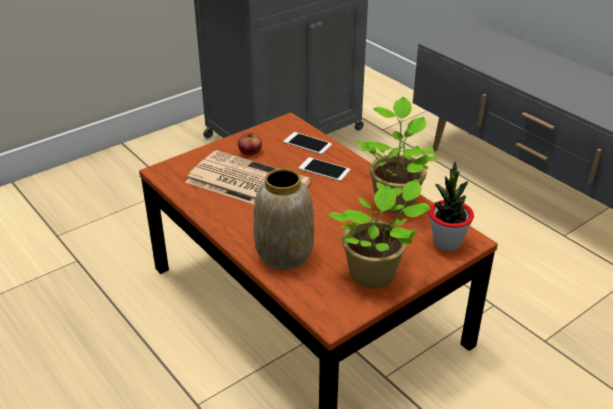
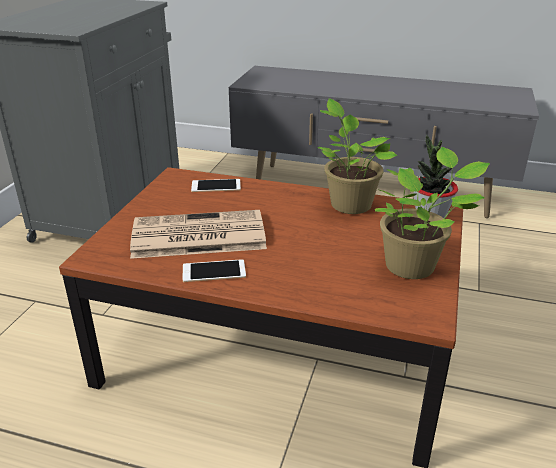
camera: 35 degrees left, 5 degrees down
(250, 151) = (167, 209): apple -> none
(285, 255) = (316, 282): vase -> none
(324, 169) = (258, 201): phone -> phone (214, 271)

